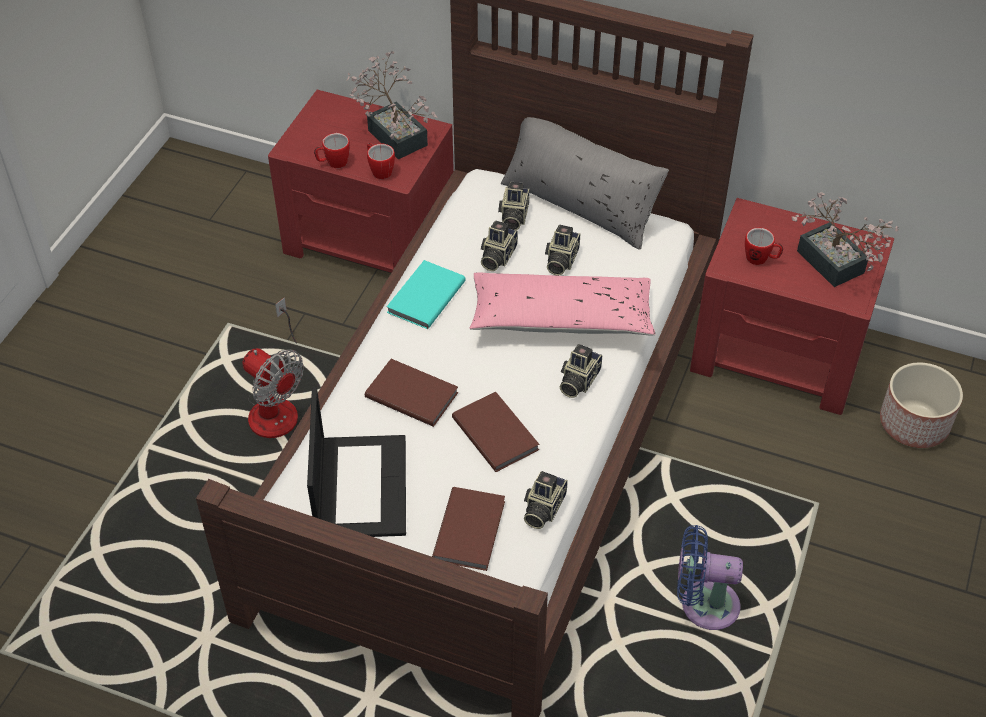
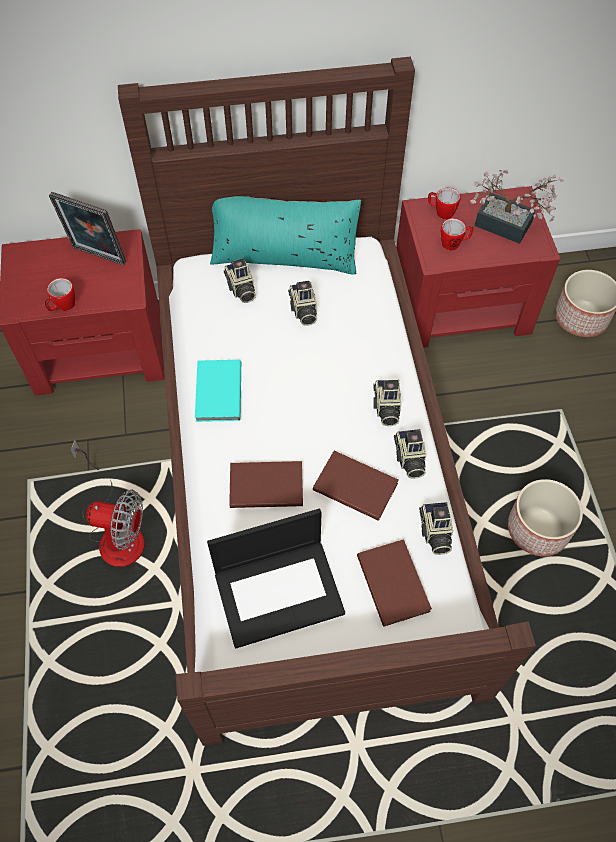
camera: 30 degrees left, 10 degrees up
(360, 485) = (279, 591): laptop -> laptop turned 105 degrees clockwise
(379, 170) = (107, 296): mug -> mug (441, 212)
(394, 133) = (97, 257): potted plant -> picture frame
(496, 256) = (251, 330): camera -> camera (409, 459)
(561, 318) = (337, 360): pink pillow -> none
(580, 204) = (284, 255): grey pillow -> turquoise pillow
(703, 604) = (538, 529): blue fan -> planter

